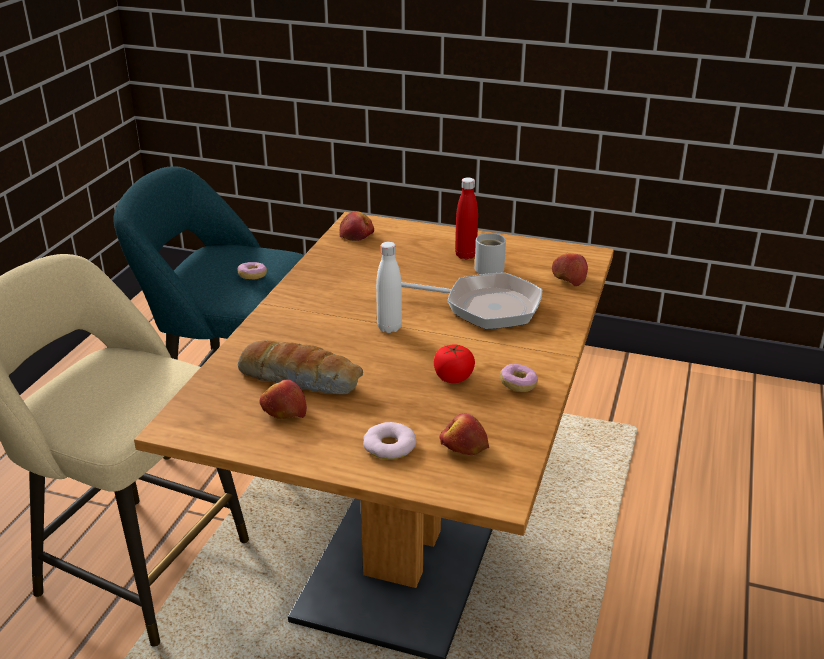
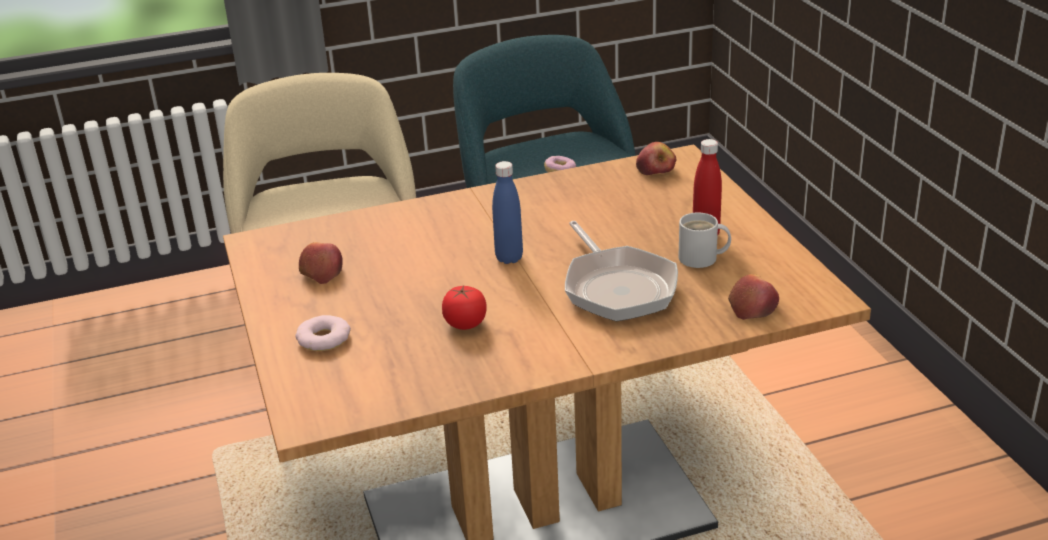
camera: 55 degrees right, 0 degrees up
(301, 379) = (375, 258): bread -> none
(389, 327) = (509, 258): white bottle -> blue bottle
(463, 447) = (360, 374): apple -> none
(518, 385) = (495, 361): donut -> none

